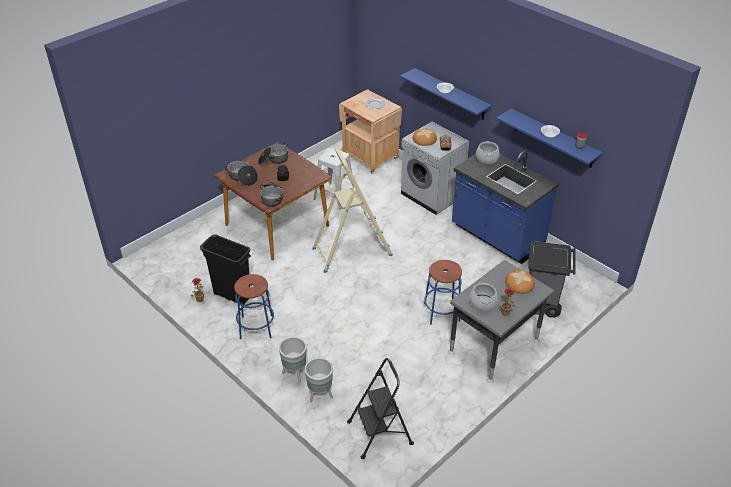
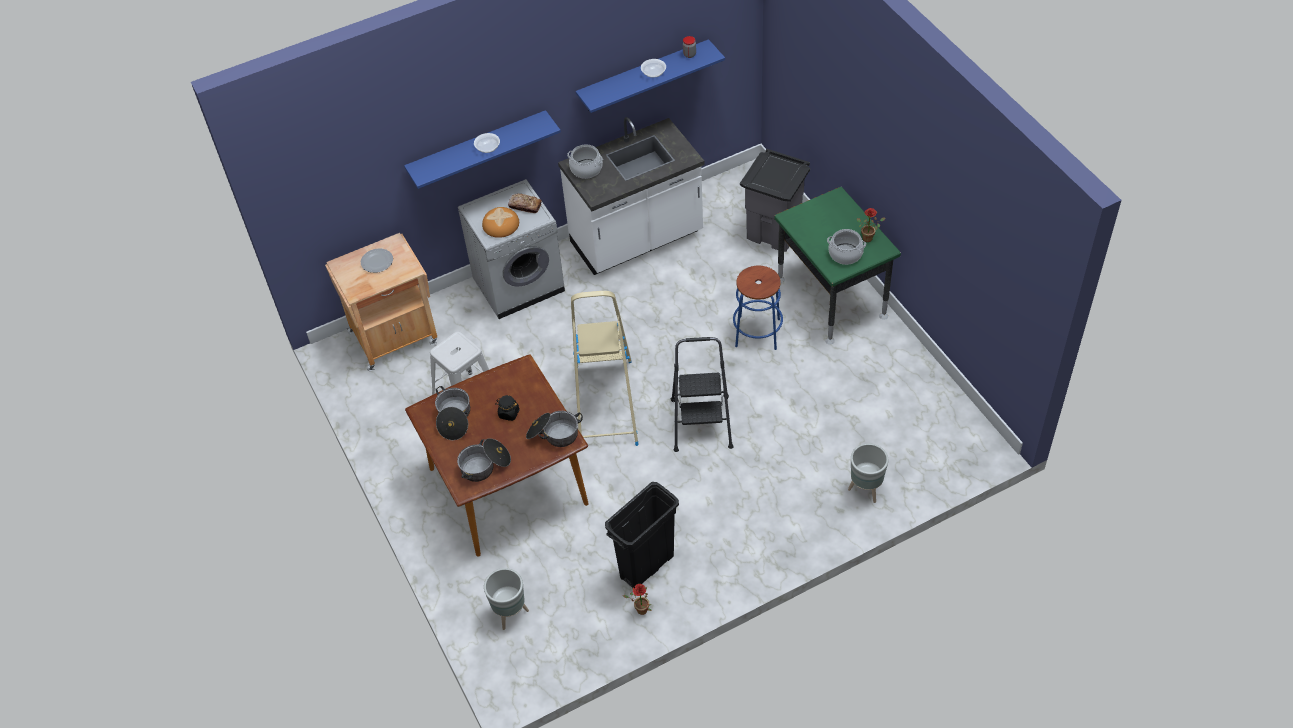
camera: 70 degrees left, 10 degrees up
(256, 327) = (721, 544): blue stool -> none
(294, 373) = (821, 511): grey planter -> grey planter (509, 614)
(382, 432) = (937, 437): black step ladder -> black step ladder (701, 420)
(494, 347) = (832, 297): grey desk -> green desk
(496, 237) = (637, 240): blue counter -> white counter
(519, 284) = (822, 212): bread -> none

